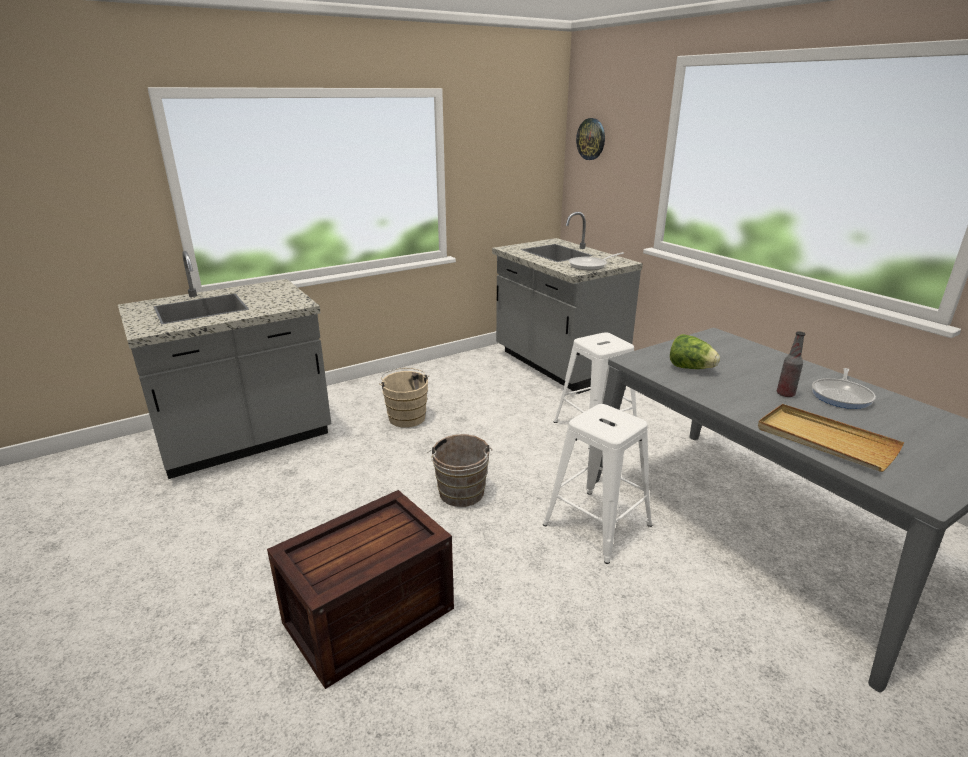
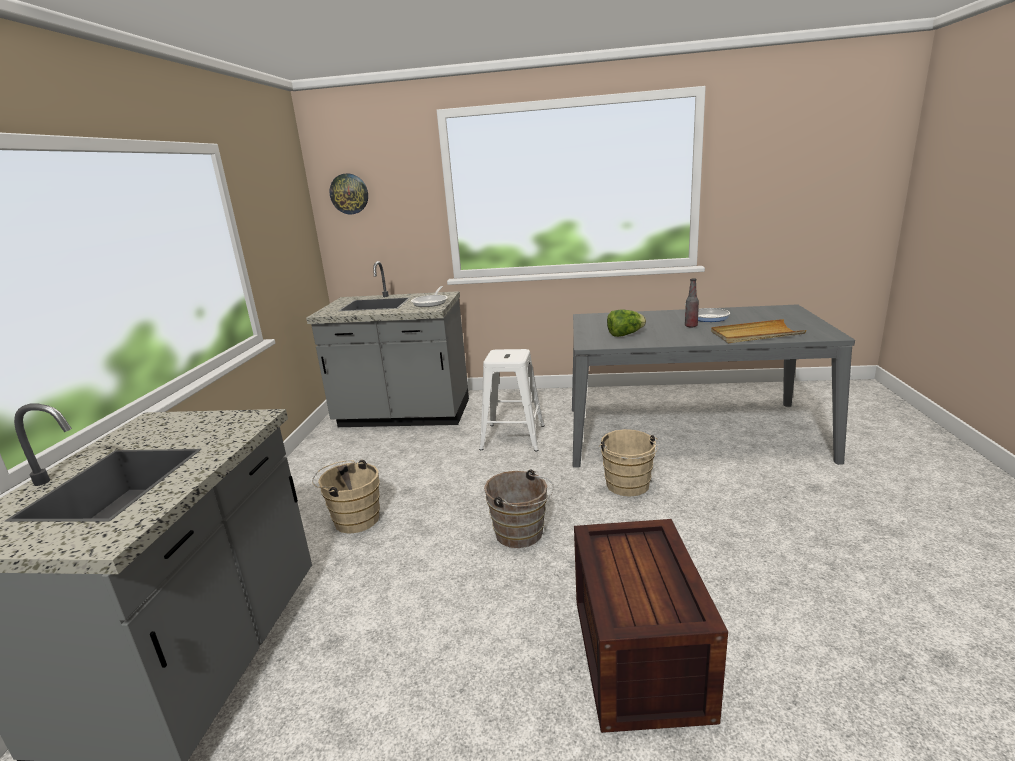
camera: 50 degrees left, 5 degrees down
(595, 524) = (628, 487): white stool -> beige bucket

